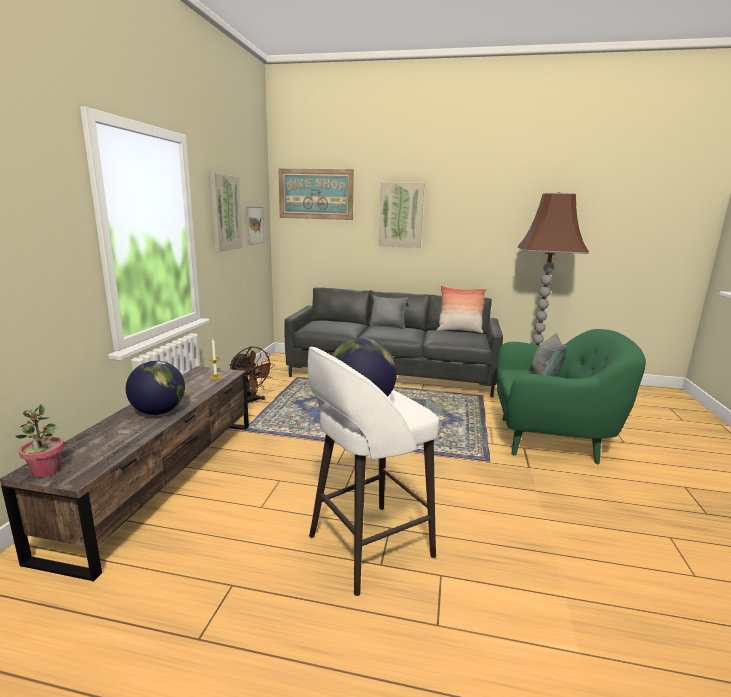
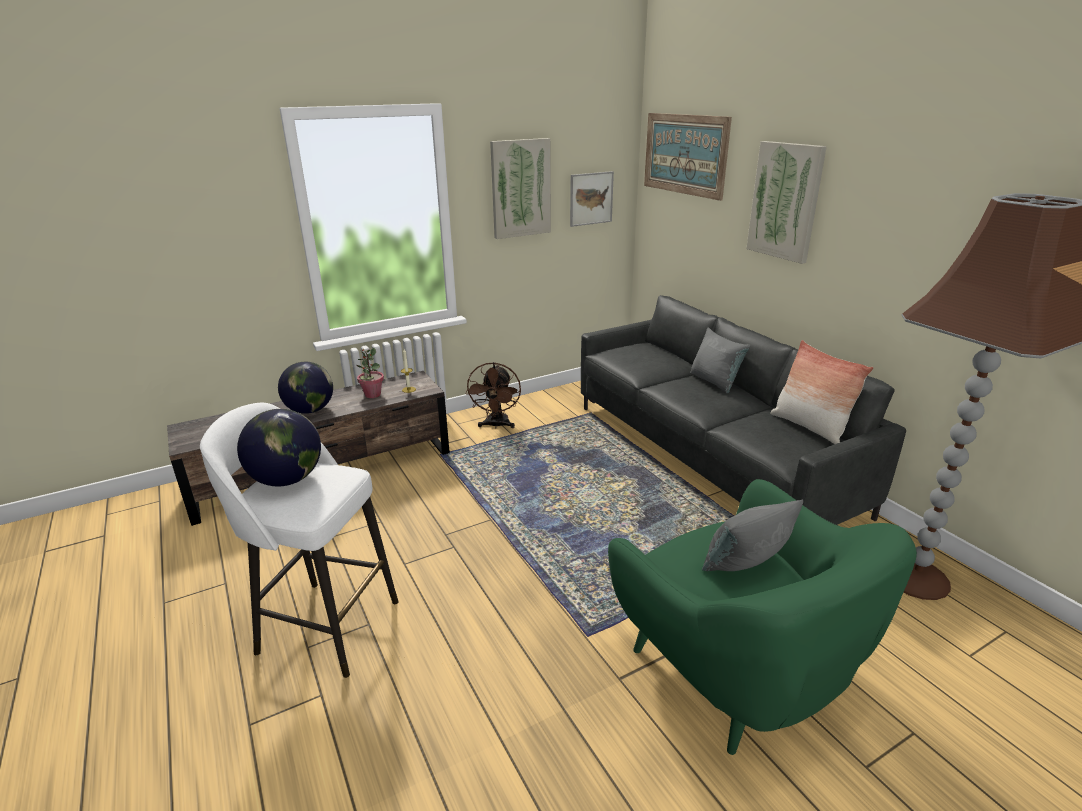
camera: 50 degrees right, 10 degrees up
(46, 471) = (185, 431): potted plant -> potted plant (372, 395)

